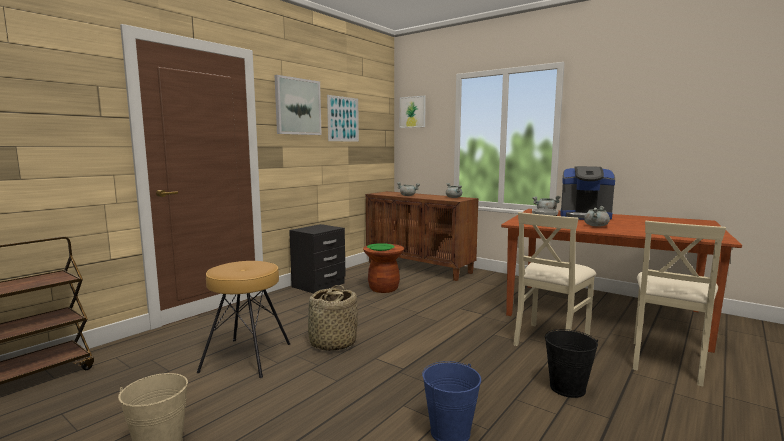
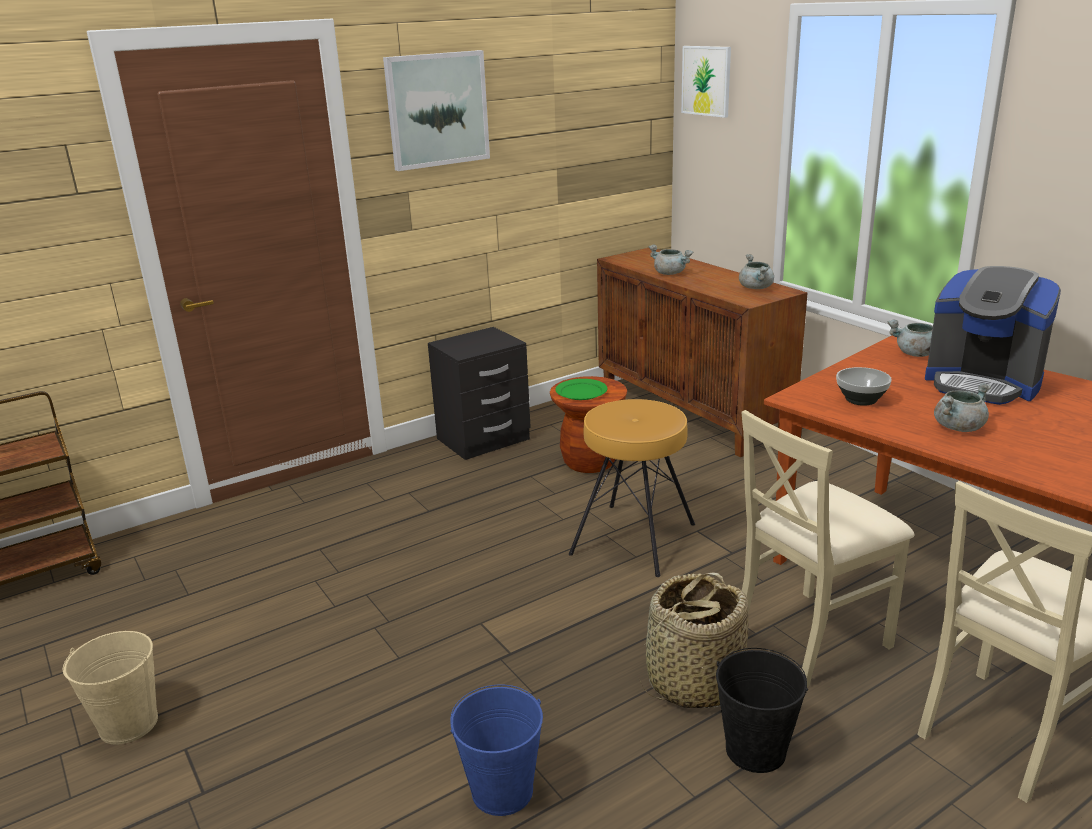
camera: 20 degrees right, 15 degrees up
(247, 357) = (298, 587): brown stool -> brown stool (634, 539)
(332, 343) = (433, 580): basket -> basket (692, 682)
(343, 119) = (543, 115): picture -> none

